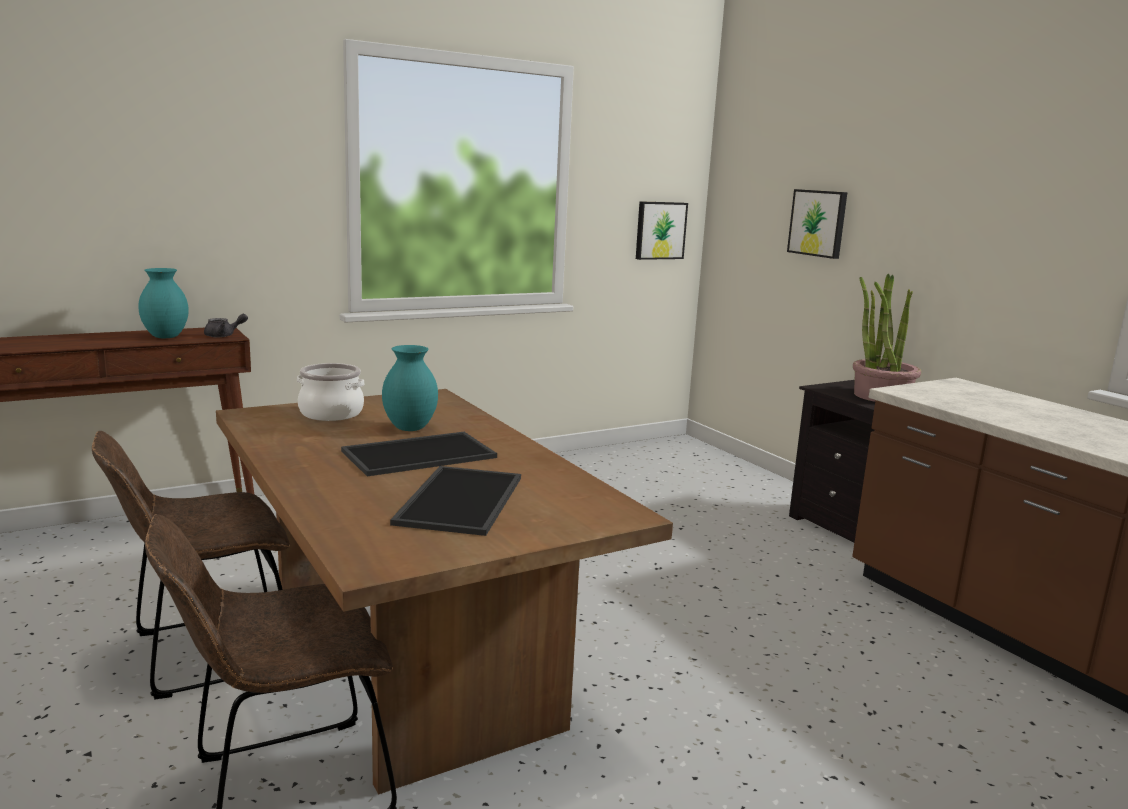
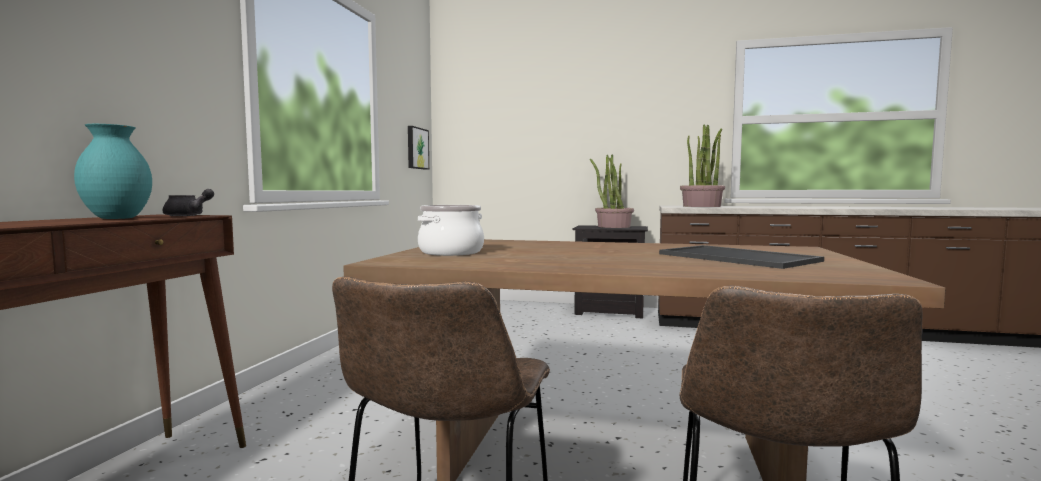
camera: 45 degrees left, 10 degrees down
(411, 428) = (538, 248): turquoise vase -> none
(419, 453) = (608, 252): tray -> none
(818, 223) = (533, 135): picture -> none
(970, 399) = (701, 206): none -> potted plant

